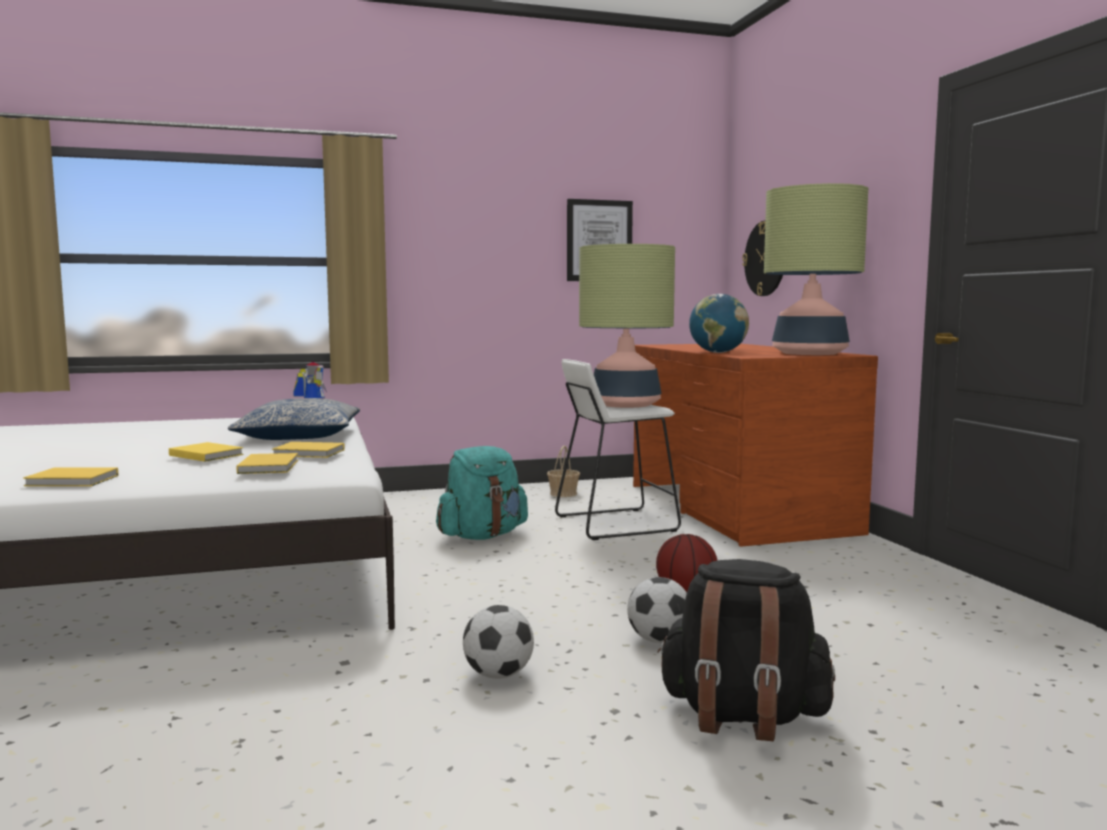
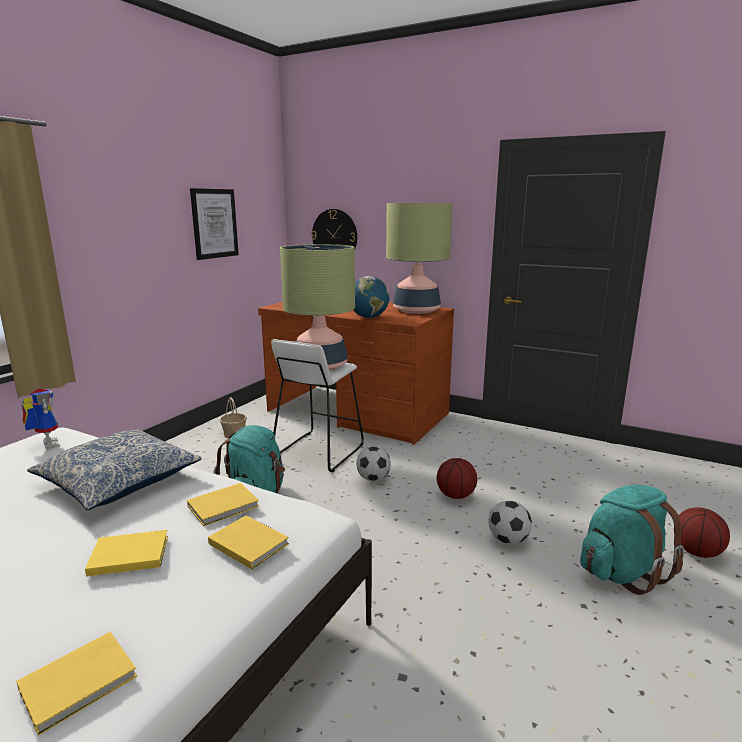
camera: 45 degrees left, 10 degrees up
(498, 675) = (496, 619): football -> football (373, 479)
(742, 716) = (622, 572): black backpack -> turquoise backpack
(928, 757) = (697, 552): none -> basketball

